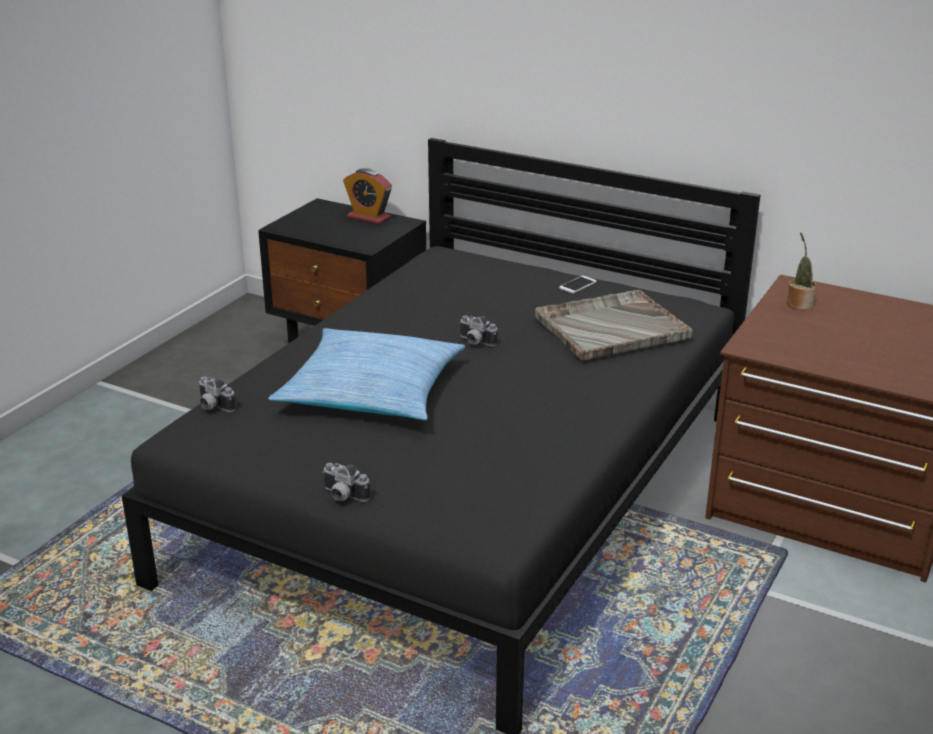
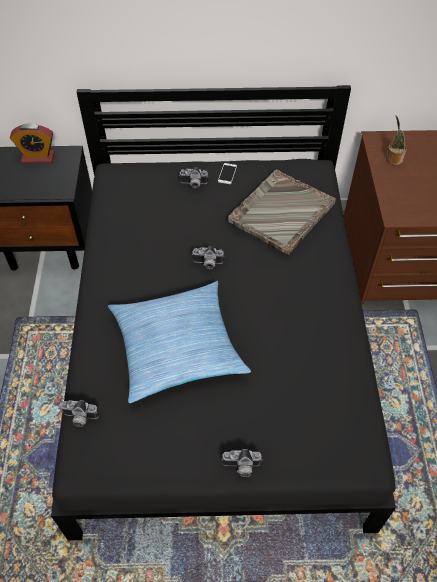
camera: 30 degrees left, 25 degrees up
(526, 283) = (193, 184): none -> camera

